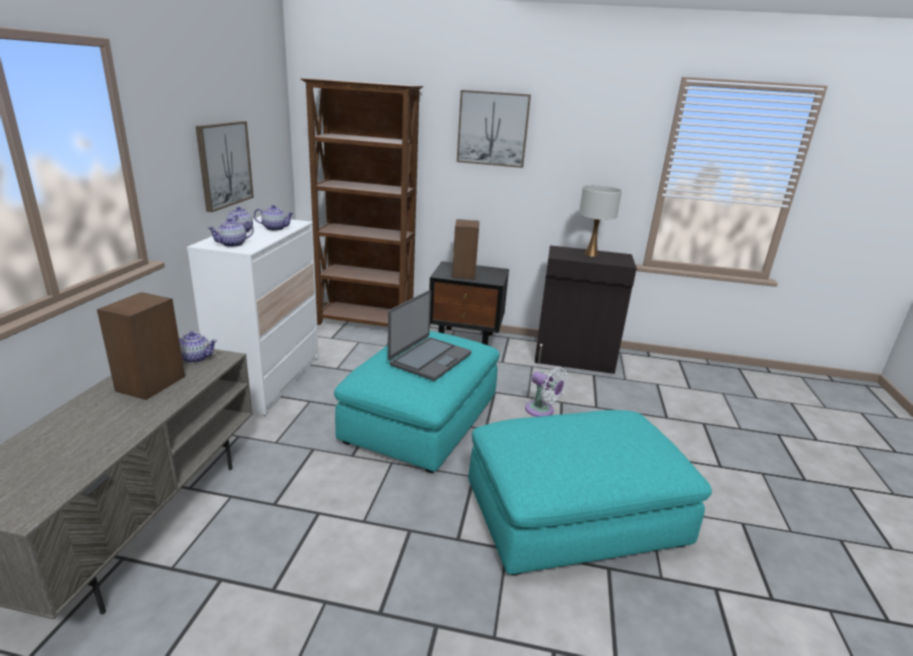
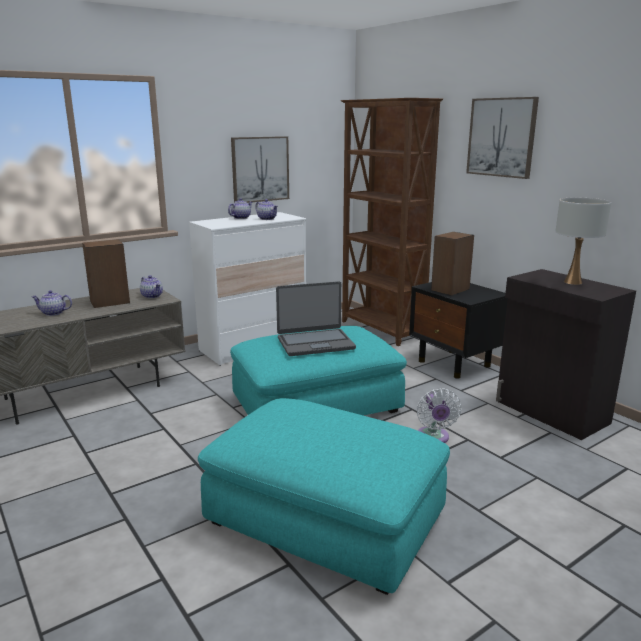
camera: 45 degrees right, 5 degrees down
(232, 244) = (215, 223): teapot -> teapot (53, 313)

